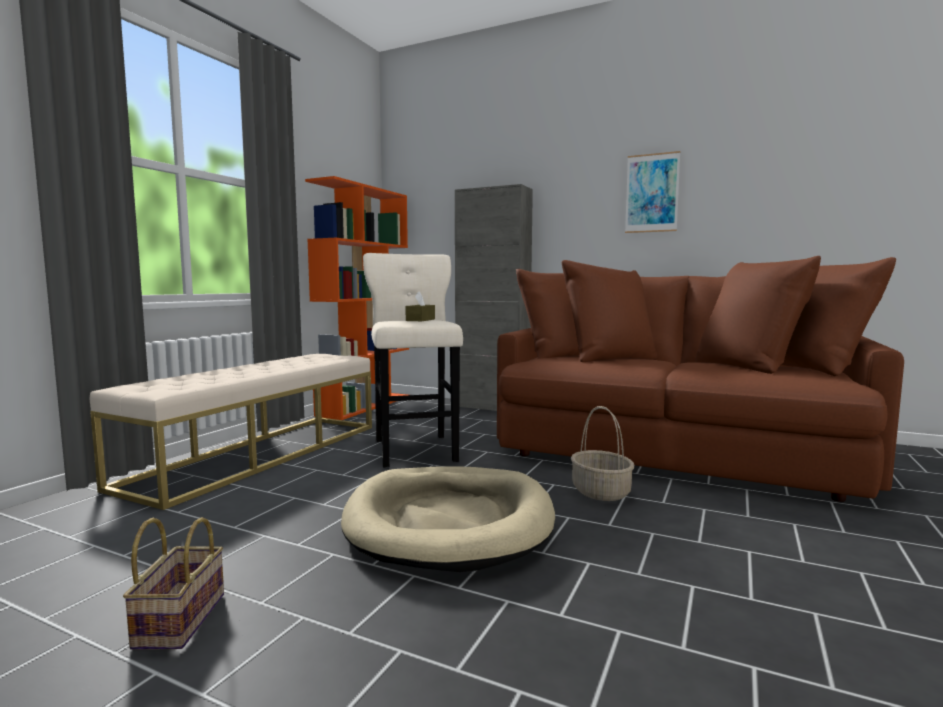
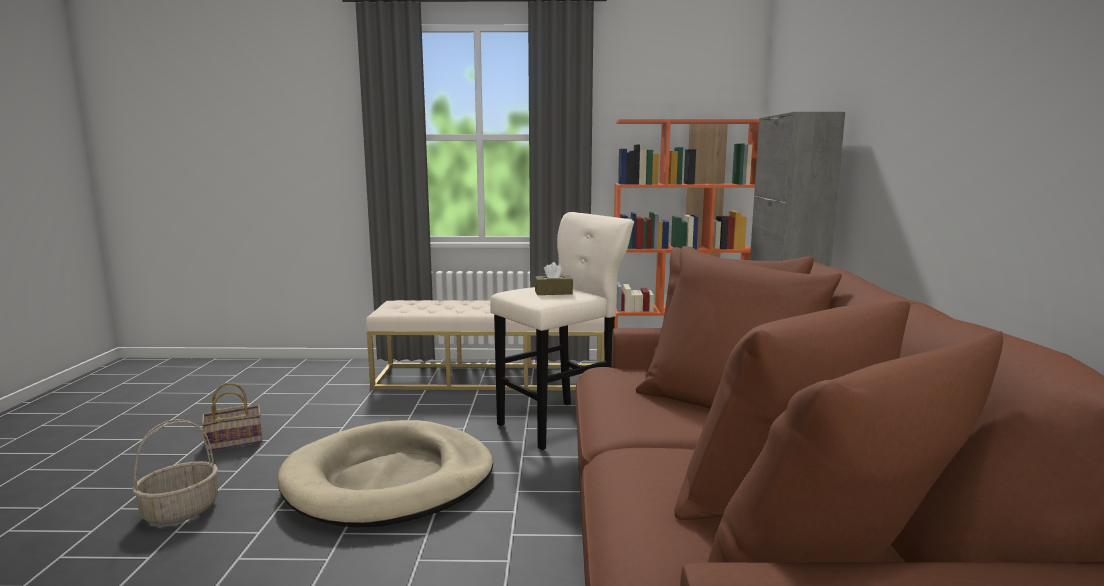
camera: 65 degrees right, 5 degrees up
(600, 492) = (509, 542): basket -> basket (181, 510)
(652, 193) = (963, 121): picture -> none

